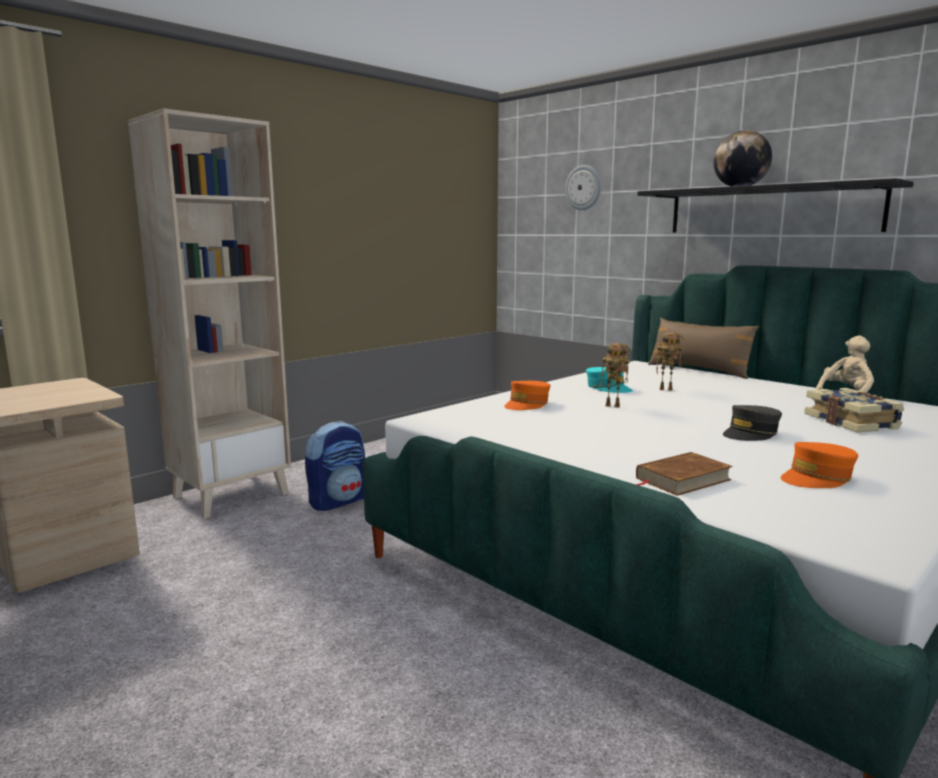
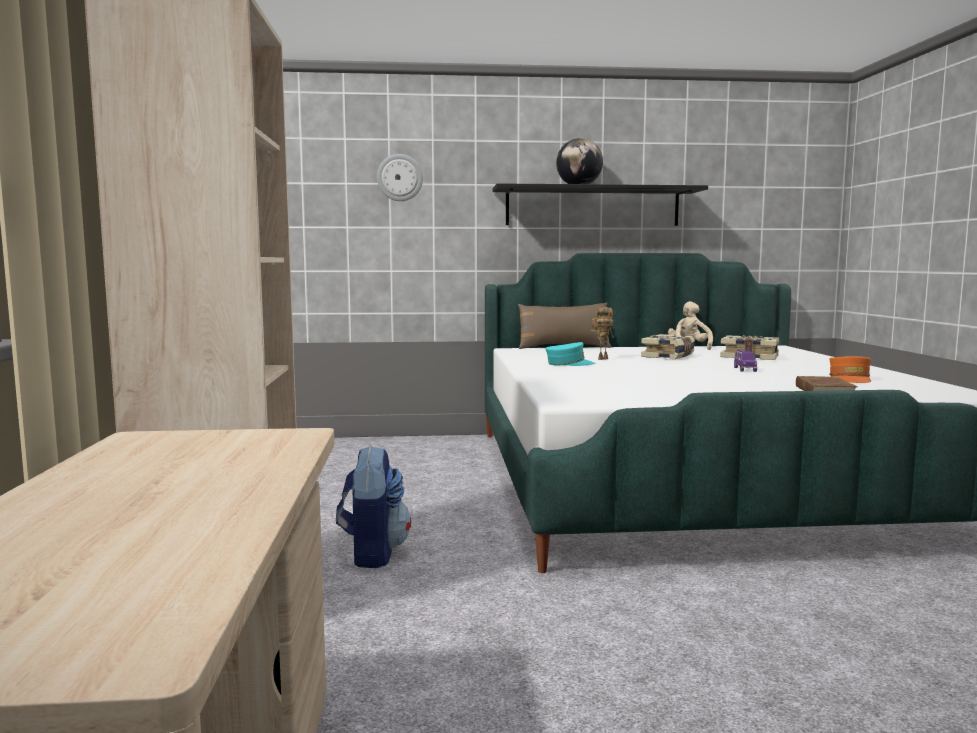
camera: 50 degrees left, 5 degrees down
(527, 404) = (576, 380): orange cap -> none
(613, 406) = (624, 371): toy robot -> none
(750, 433) = (745, 369): grey cap -> purple toy car
(752, 401) = (669, 356): none -> book

